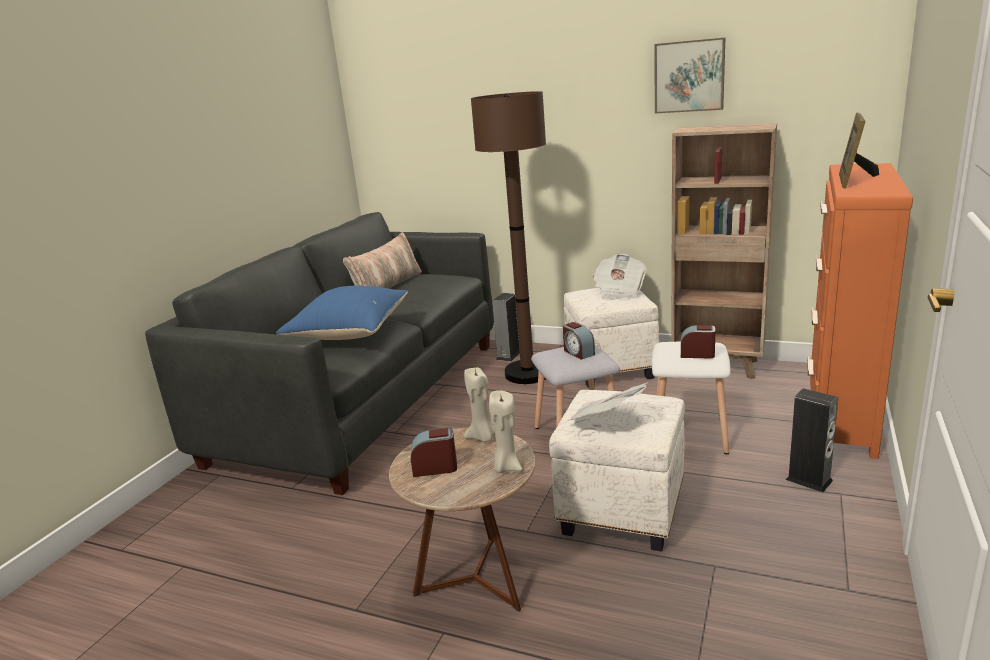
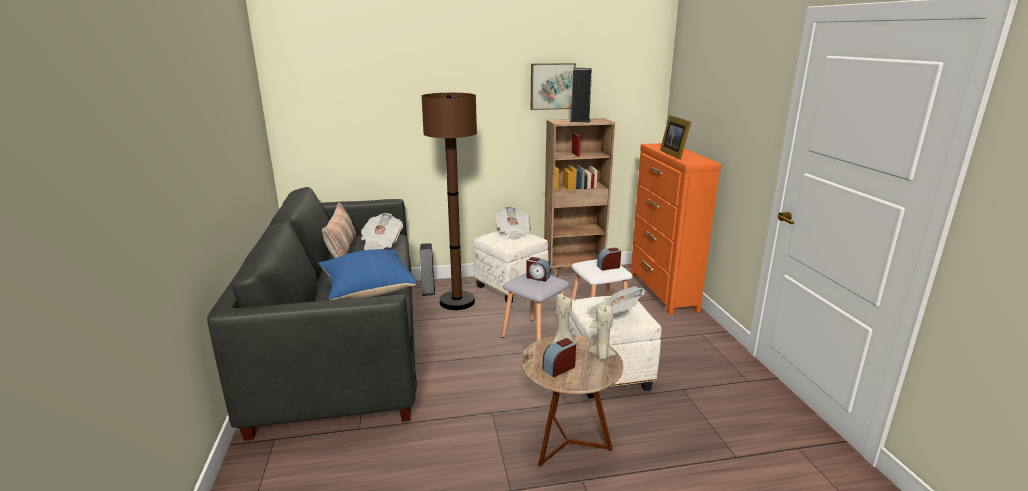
camera: 35 degrees left, 0 degrees up
(431, 285) = (381, 243): none -> newspaper
(809, 480) = (681, 330): speaker -> speaker (580, 121)

